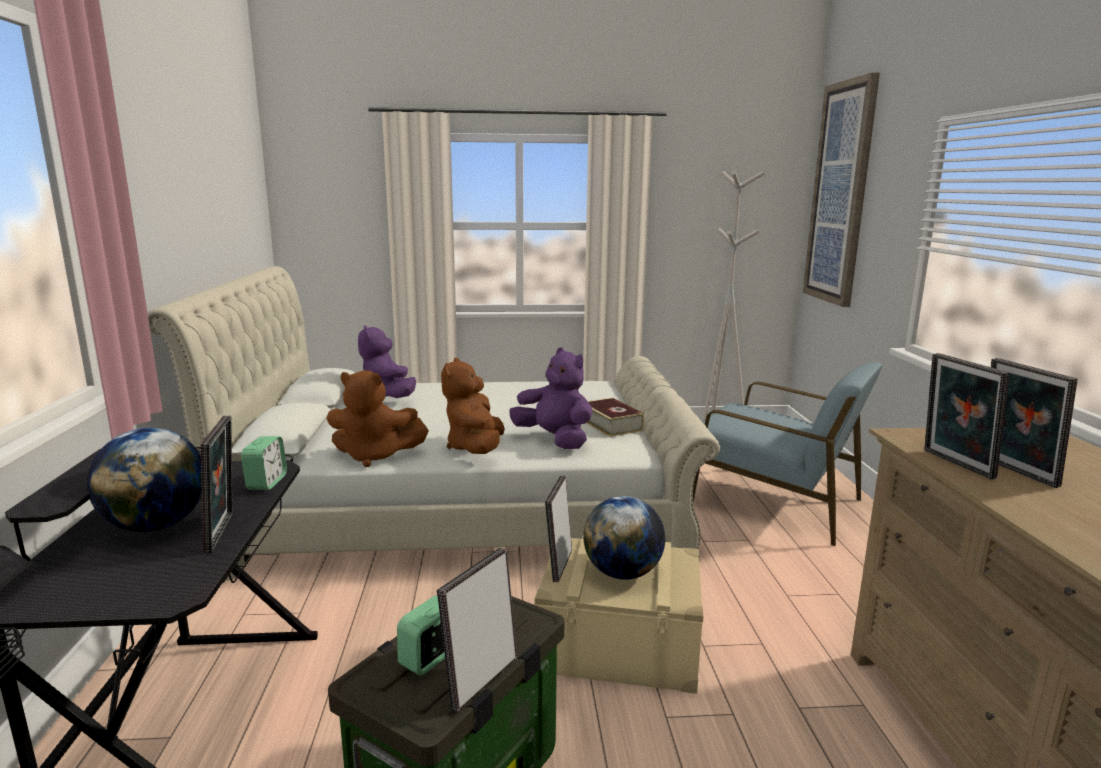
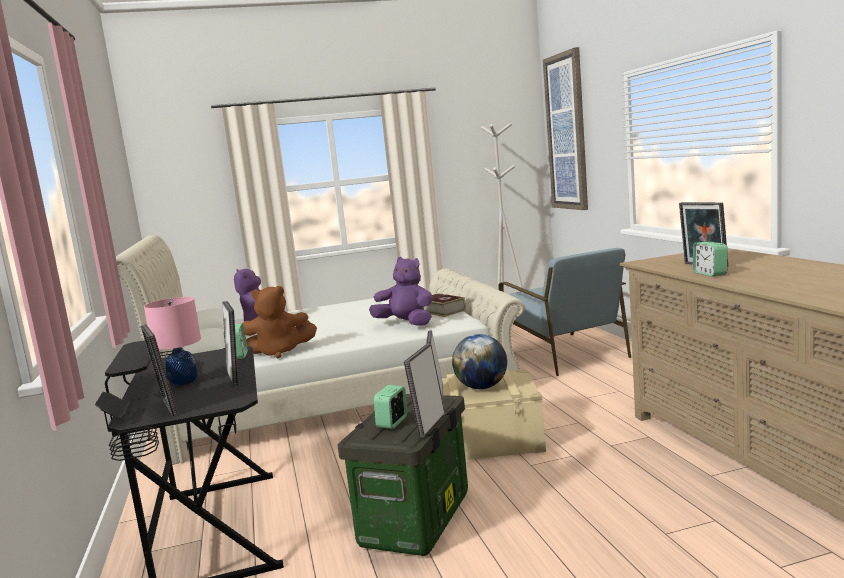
camera: 10 degrees left, 5 degrees down
(156, 525) = (184, 382): globe -> pink table lamp
(475, 449) = (351, 337): brown plush toy -> none
(773, 503) = (562, 354): blue armchair -> blue armchair turned 45 degrees clockwise
(954, 464) = (671, 268): picture frame -> picture frame (166, 408)
(1025, 500) = (710, 274): none -> alarm clock

